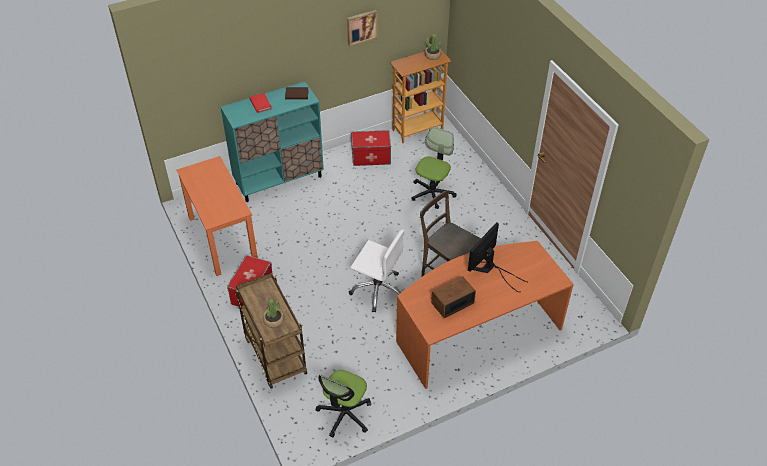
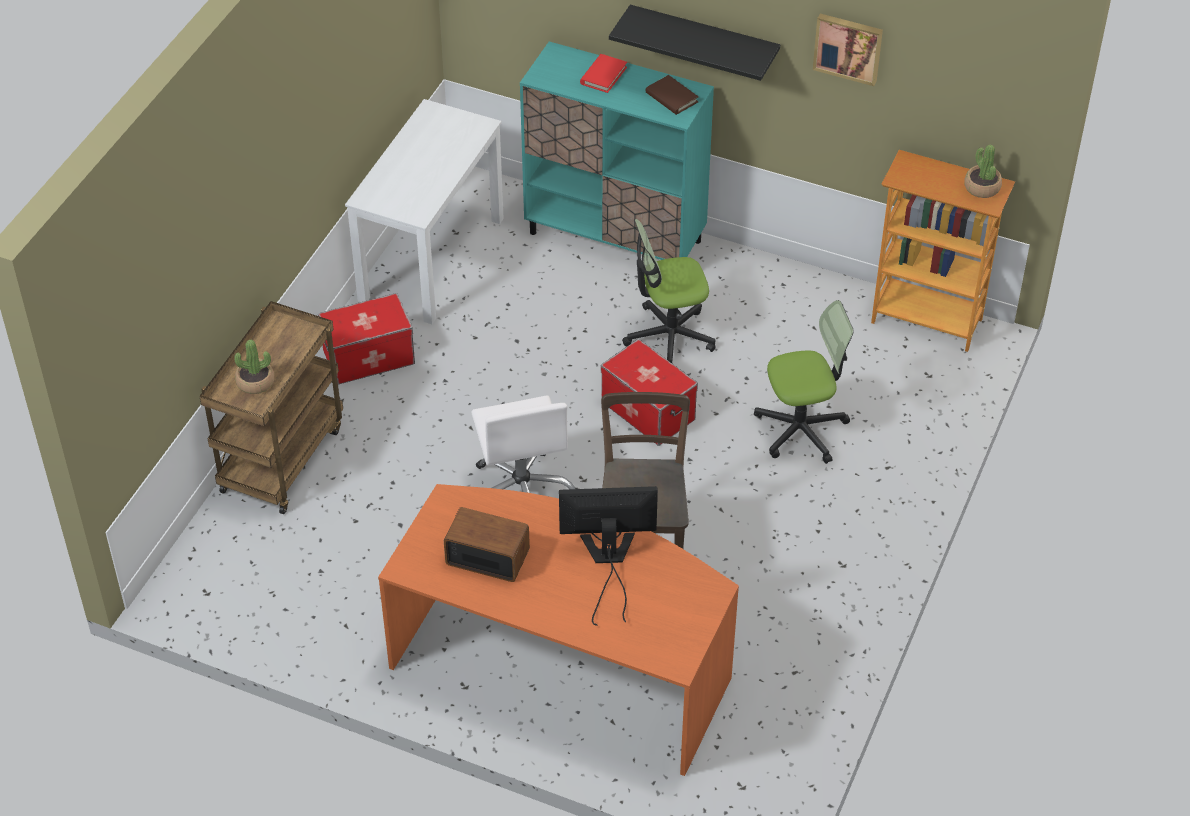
camera: 50 degrees right, 0 degrees up
(222, 238) = (432, 258): orange desk -> white desk
(295, 62) = (703, 41): none -> black shelf
(344, 414) = (253, 603): office chair -> office chair (669, 336)
(371, 157) = (792, 306): storage box -> storage box (648, 410)

